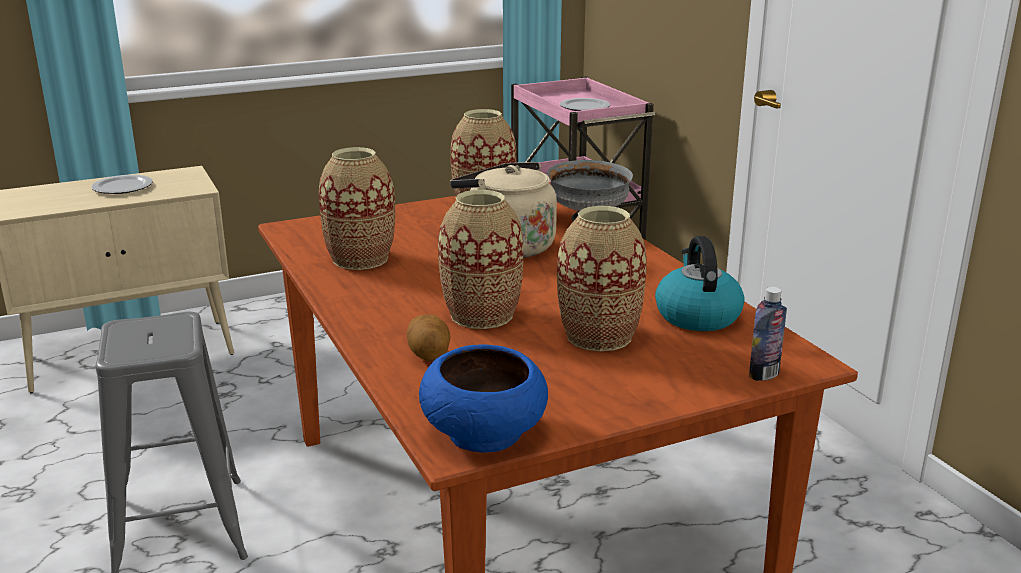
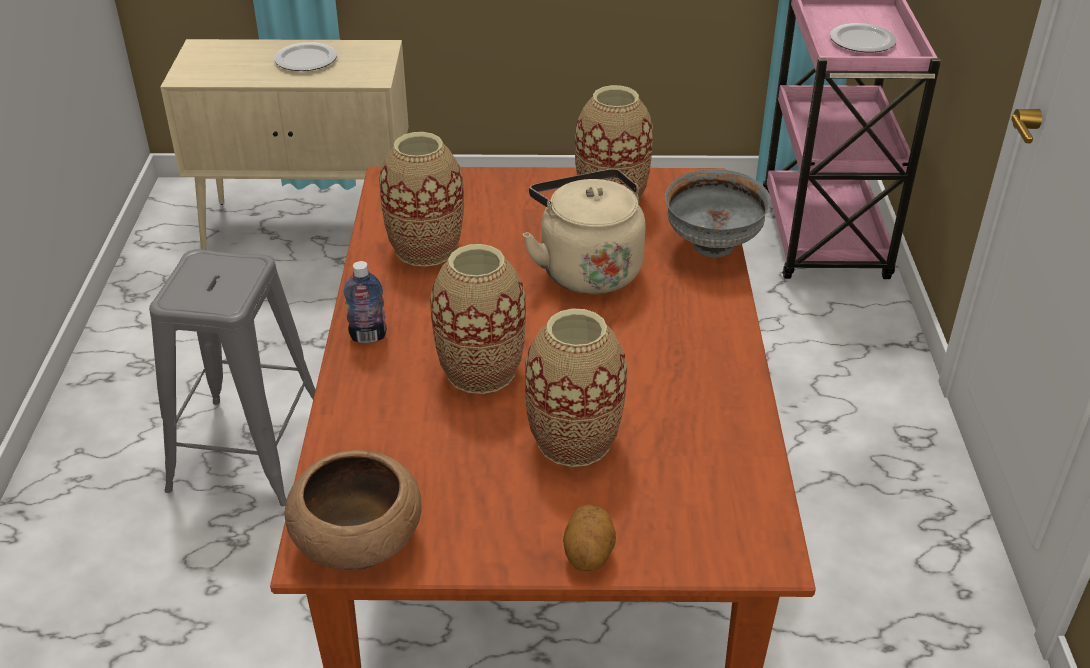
camera: 25 degrees right, 15 degrees up
(429, 356) = (387, 416): potato -> potato (589, 554)
(485, 433) = (359, 541): blue bowl -> brown bowl
(696, 315) = (705, 442): kettle -> none
(764, 374) = (701, 557): bottle -> bottle (368, 337)

